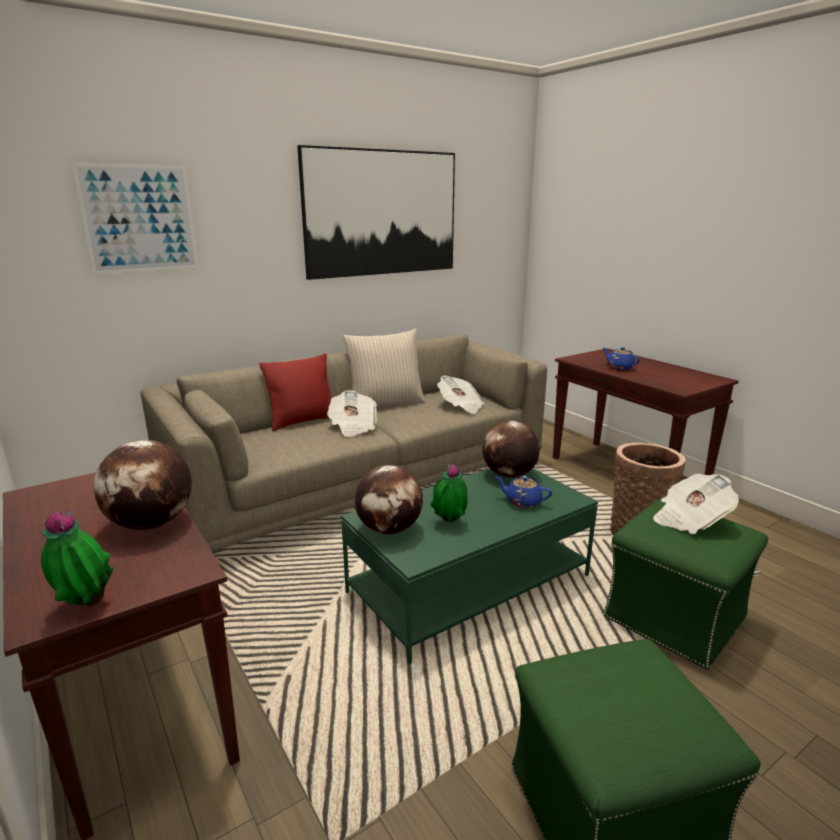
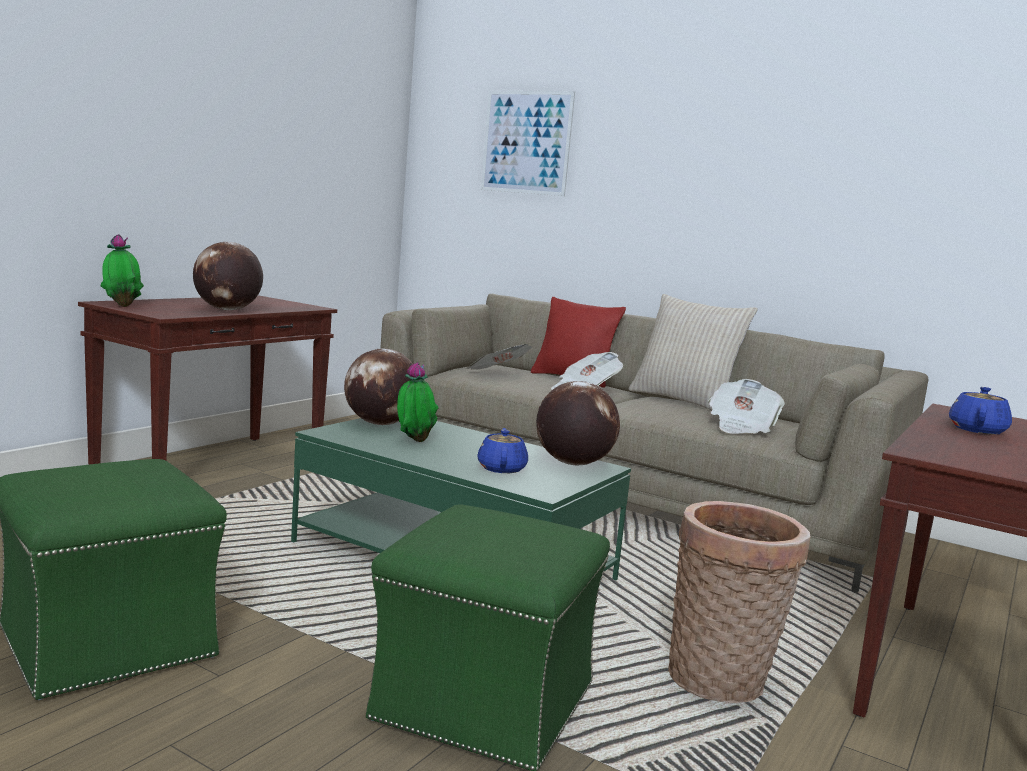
camera: 65 degrees right, 10 degrees down
(382, 213) = (805, 151): picture -> none
(690, 520) = (526, 535): newspaper -> newspaper (497, 375)

